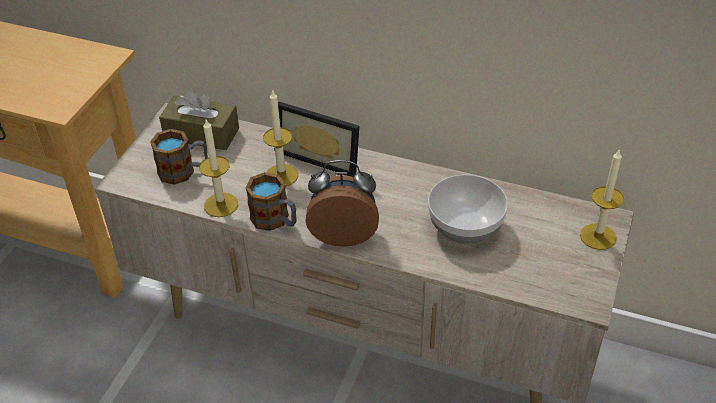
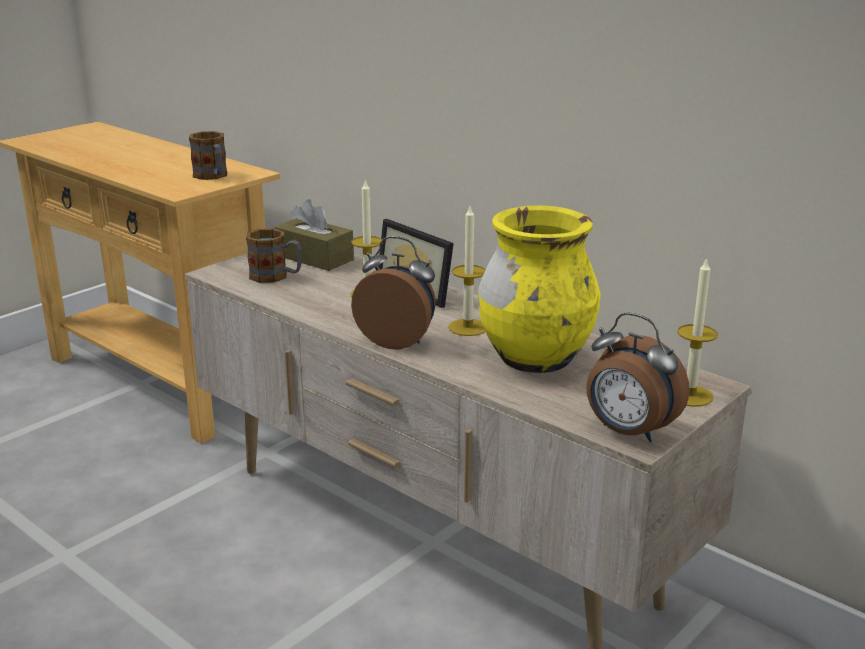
camera: 20 degrees right, 20 degrees down
(221, 205) = (291, 302): candle -> candle (468, 327)
(275, 220) = (335, 321): mug -> mug (213, 176)
(465, 225) = (535, 359): bowl -> yellow vase
(576, 294) = (628, 432): none -> alarm clock

